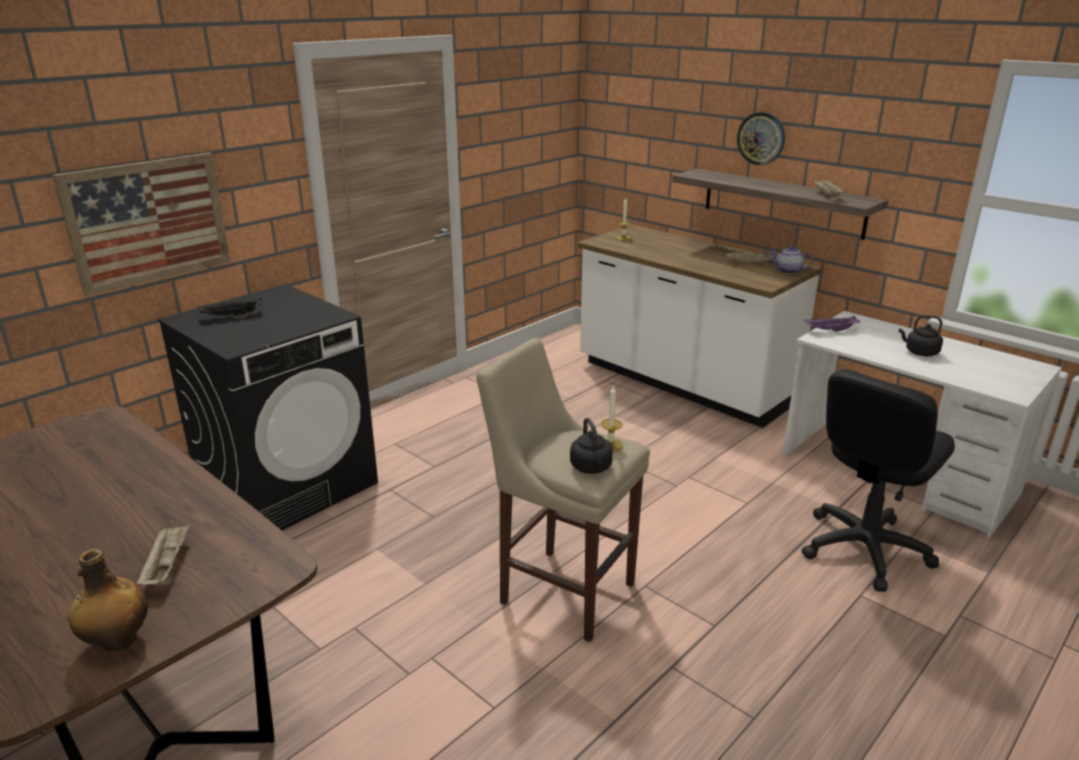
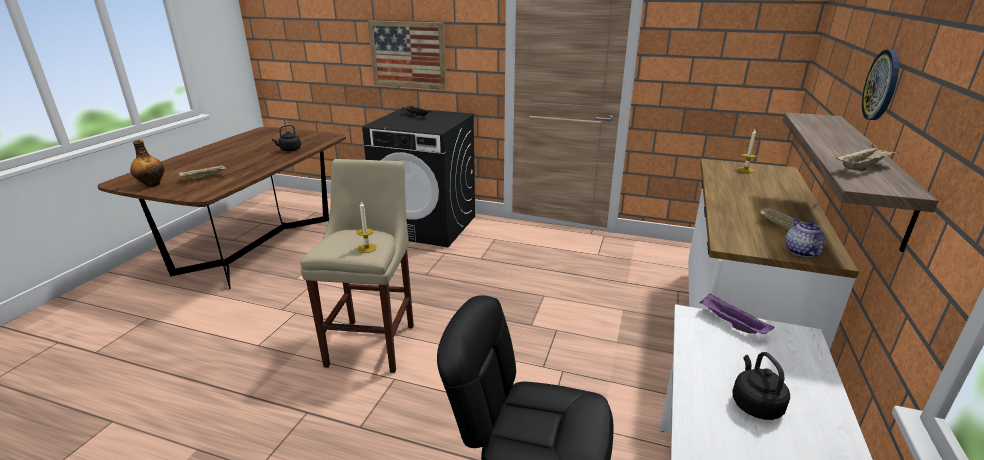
camera: 65 degrees right, 0 degrees up
(591, 468) = (330, 248): black kettle -> black kettle (289, 150)

